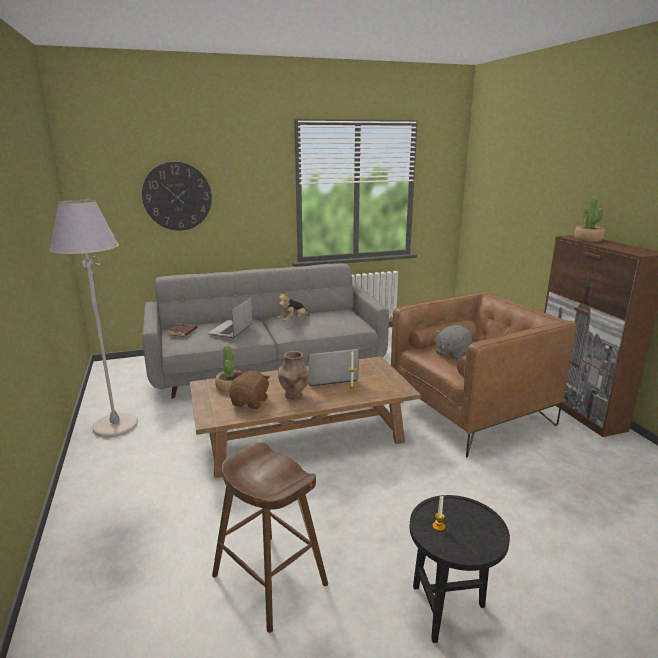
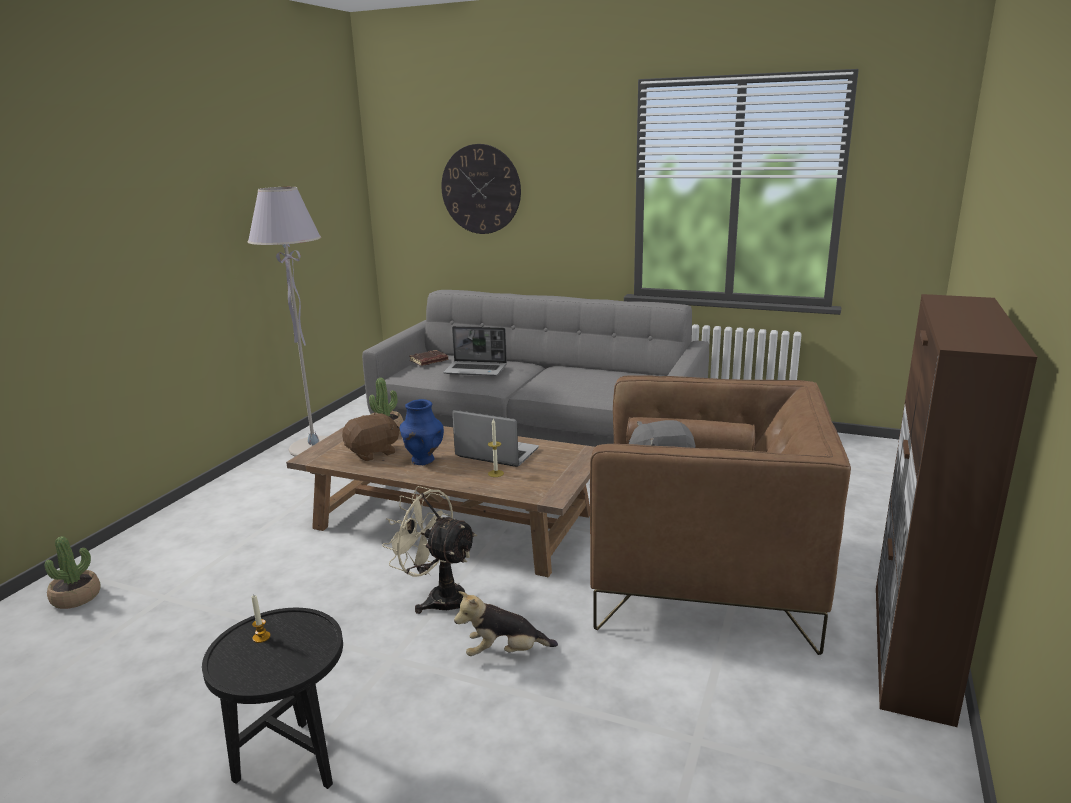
camera: 40 degrees right, 0 degrees up
(231, 330) = (476, 370): laptop -> laptop turned 135 degrees counterclockwise
(270, 580) = (212, 639): brown stool -> none
(293, 321) = (564, 375): plush toy -> plush toy (504, 653)
(294, 396) = (423, 460): brown vase -> blue vase
(369, 480) = (438, 598): none -> beige fan
(588, 239) = (961, 307): potted plant -> potted plant (76, 597)

